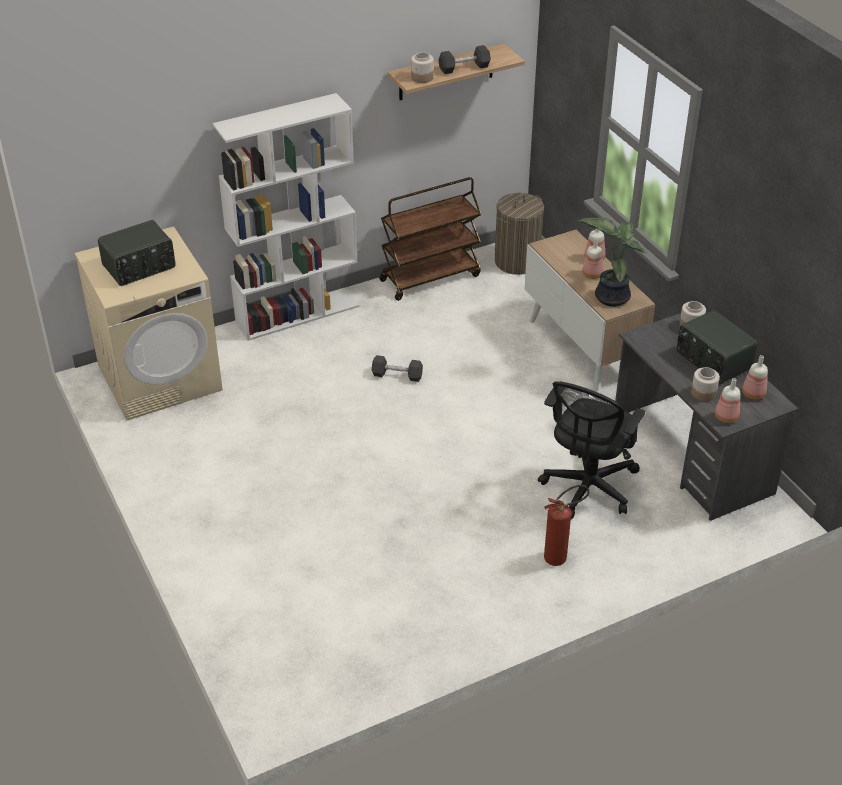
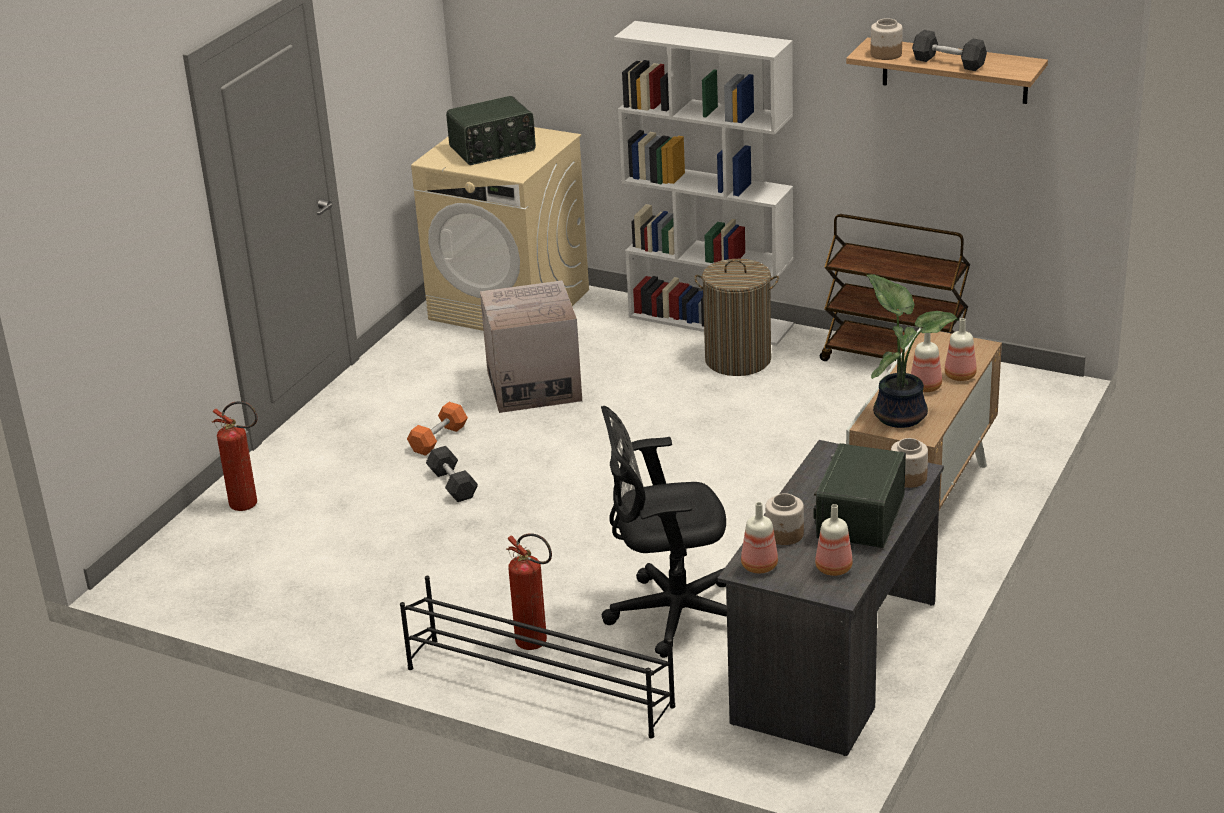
camera: 55 degrees right, 10 degrees down
(139, 267) = (493, 150): radio -> radio turned 45 degrees counterclockwise
(254, 614) = (249, 505): none -> fire extinguisher
(275, 418) = (534, 386): none -> cardboard box
(284, 488) = (438, 439): none -> orange dumbbell
(397, 375) = (696, 417): grey dumbbell -> grey dumbbell (452, 484)
(517, 261) = (1016, 395): laundry basket -> laundry basket (738, 360)
(603, 577) = (538, 686): none -> black shoe rack

